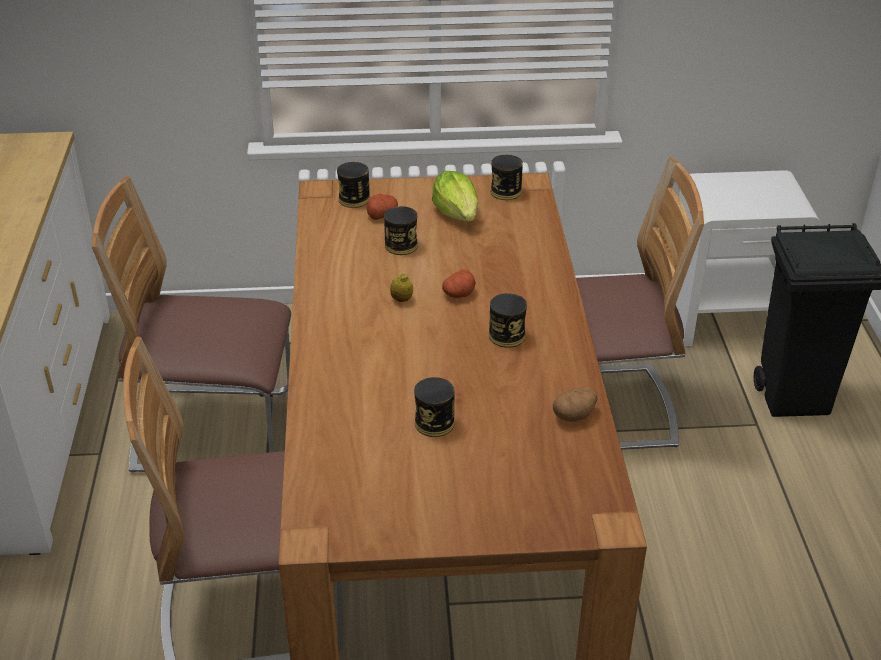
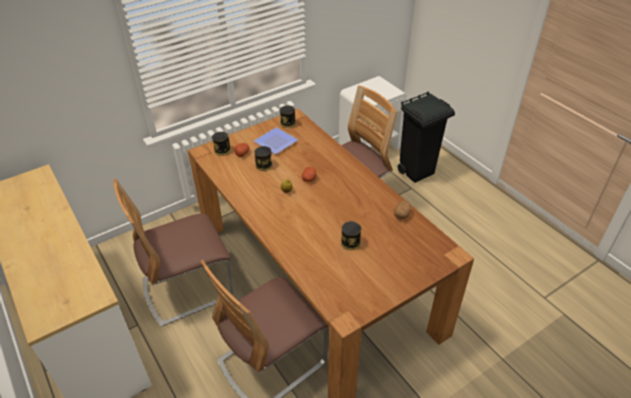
camera: 30 degrees left, 5 degrees up
(457, 214) = (276, 141): lettuce -> plate
(507, 336) = (345, 190): can -> none

